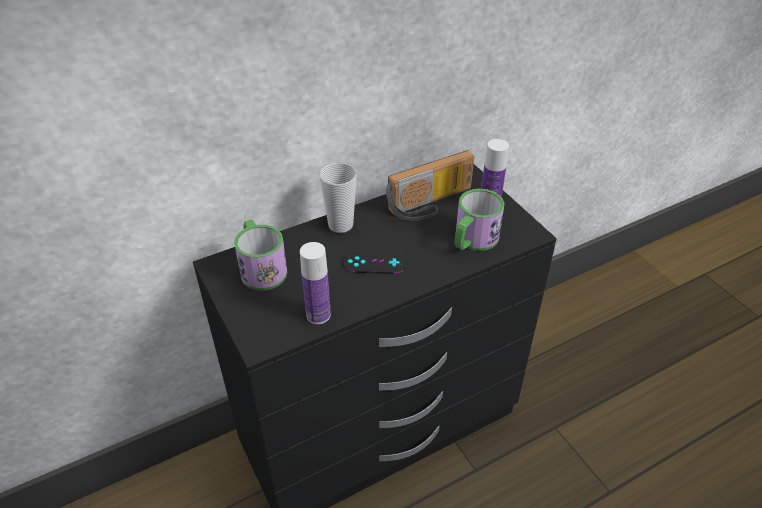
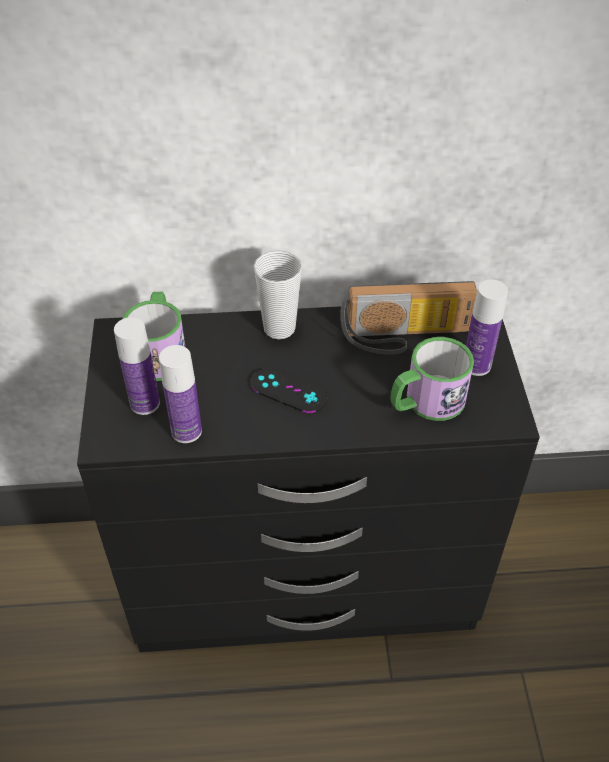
camera: 25 degrees right, 5 degrees up
(273, 307) = (145, 403): none -> bottle

